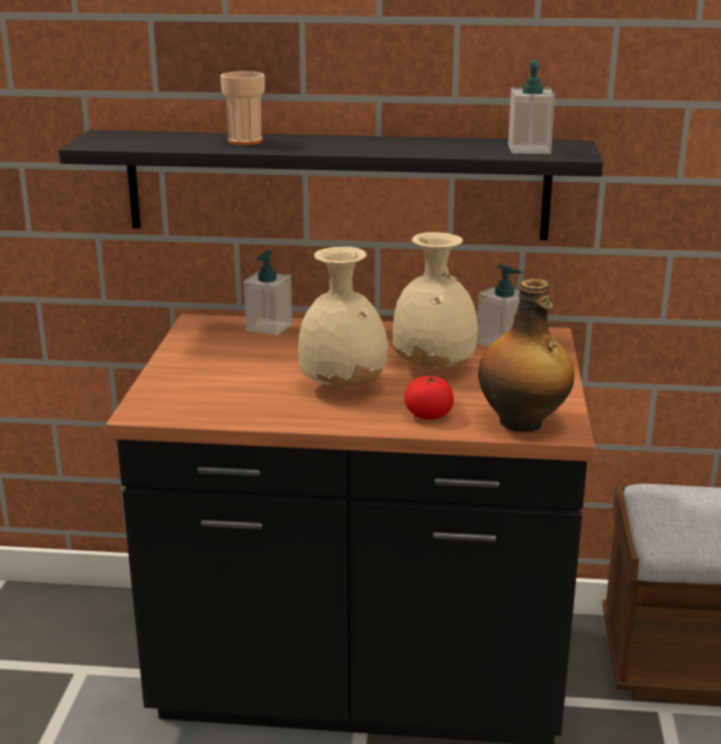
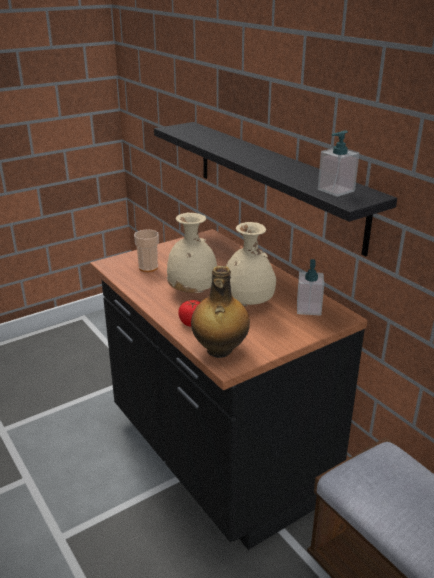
camera: 50 degrees right, 5 degrees up
(245, 141) = (226, 144): cup -> cup (148, 267)
(269, 327) = (229, 250): soap dispenser -> none

